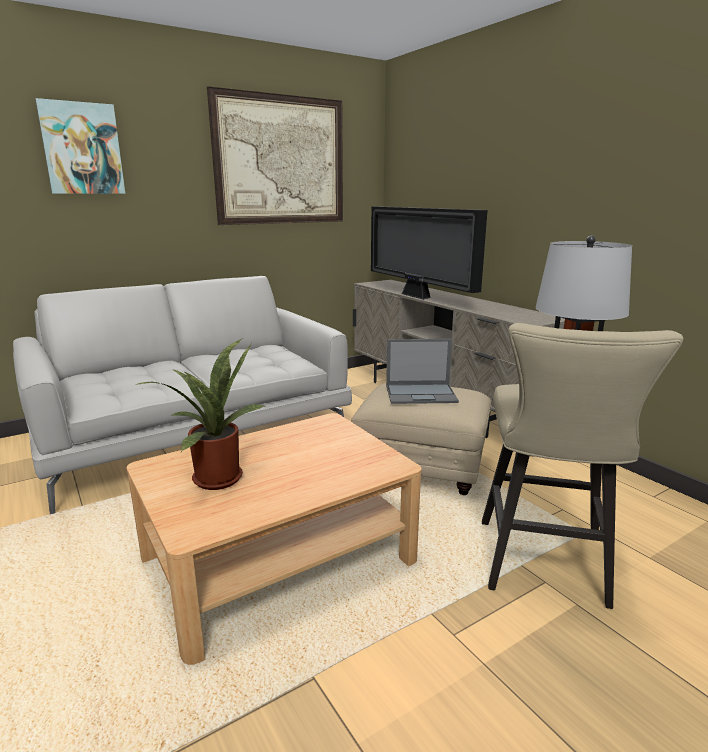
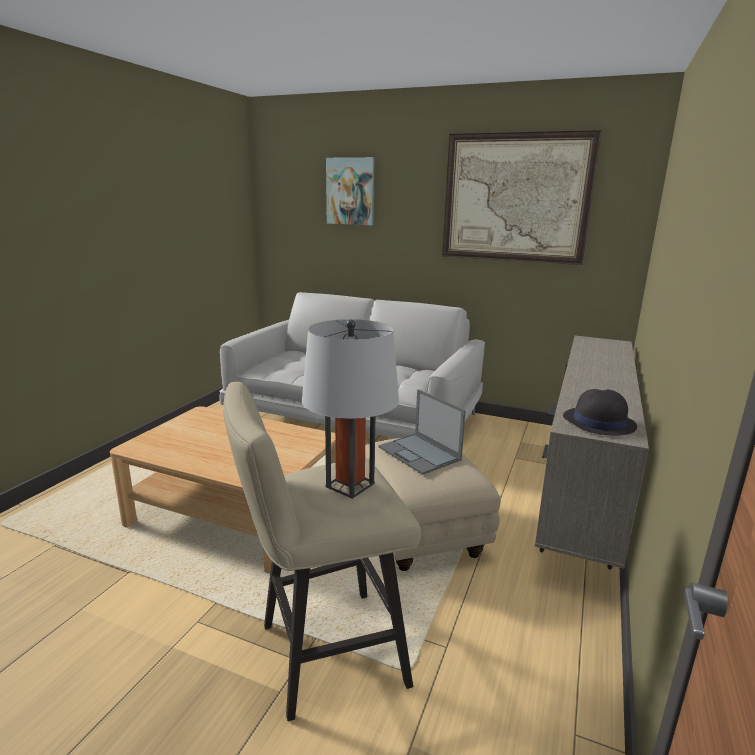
camera: 55 degrees right, 0 degrees up
(215, 477) = (200, 431): potted plant -> none
(417, 296) = (576, 364): television -> none
(528, 316) = (598, 422): none -> black hat

